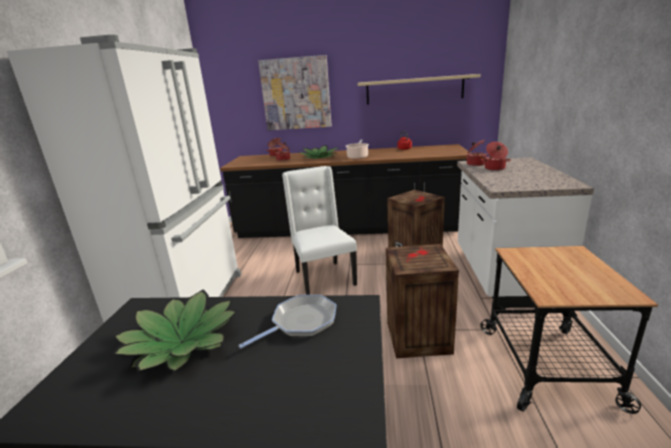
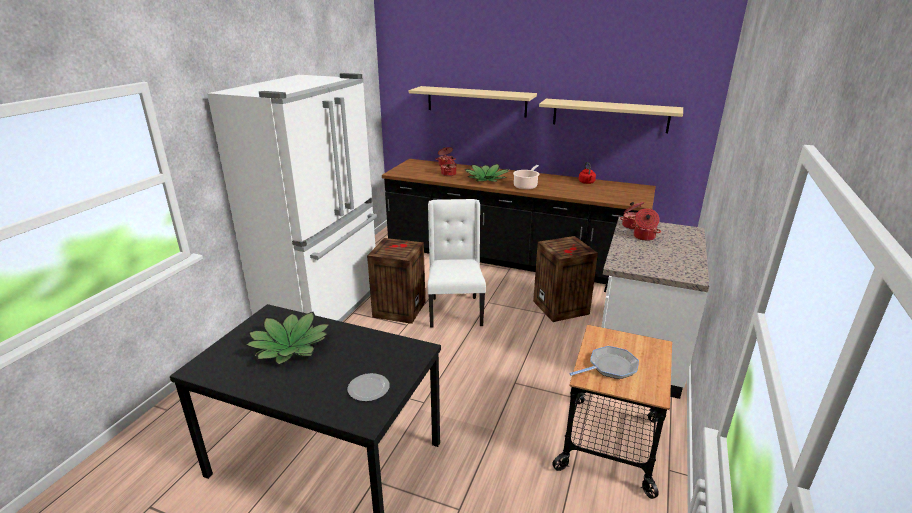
camera: 15 degrees right, 5 degrees up
(296, 94) = (476, 101): picture -> beige shelf
(301, 322) = (372, 352): frying pan -> frying pan (610, 367)
(325, 372) = (368, 388): none -> plate
(416, 336) = (509, 388): crate -> crate (399, 309)

